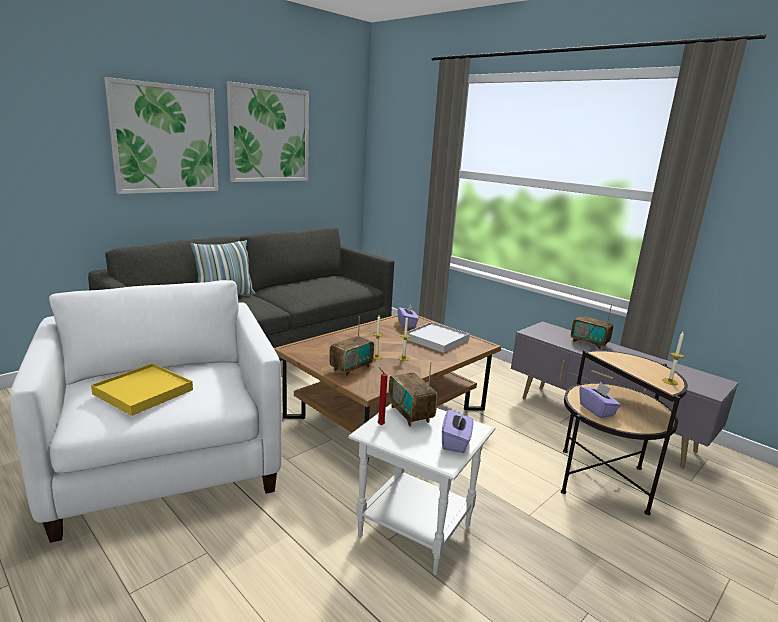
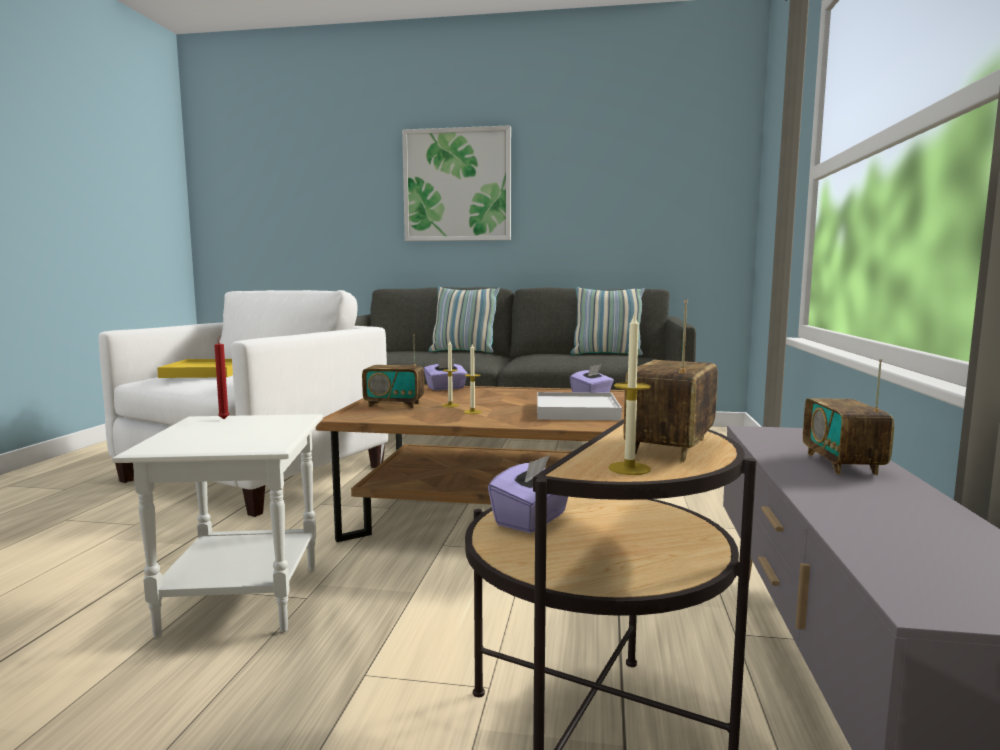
camera: 55 degrees right, 10 degrees down
(269, 135) = (585, 172): picture -> none
(320, 279) = (606, 354): none -> pillow
(410, 414) = (269, 422): radio -> radio (671, 447)
(456, 442) = (211, 444): purple tissue box -> purple tissue box (446, 388)

